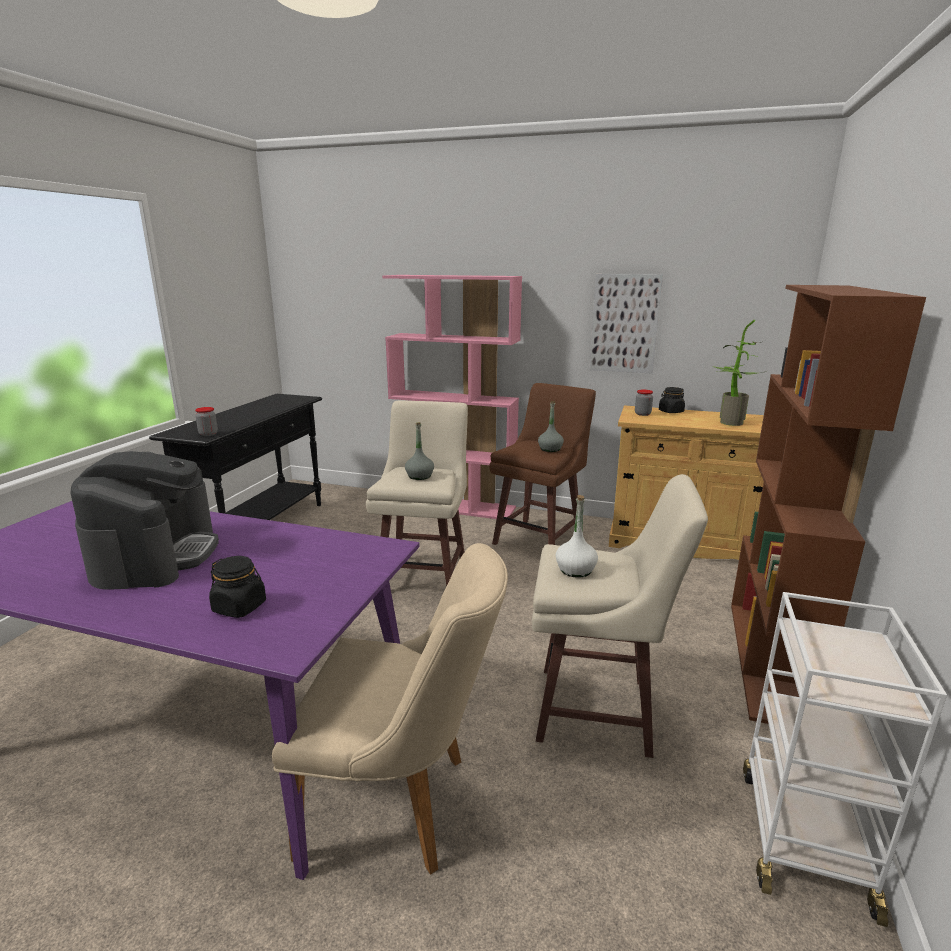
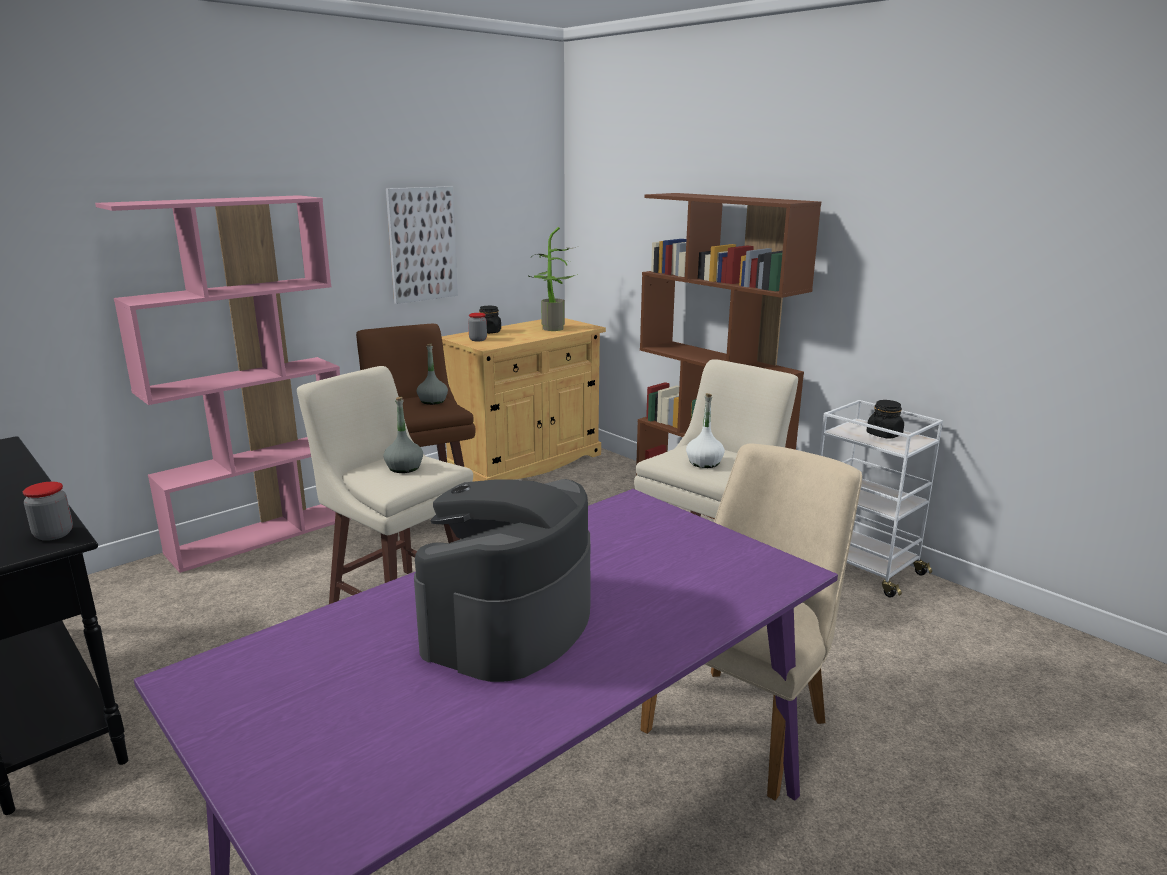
camera: 60 degrees left, 0 degrees up
(156, 555) = (508, 624): coffee machine -> coffee machine turned 90 degrees counterclockwise
(240, 607) = (697, 584): black jar -> black jar (884, 434)

